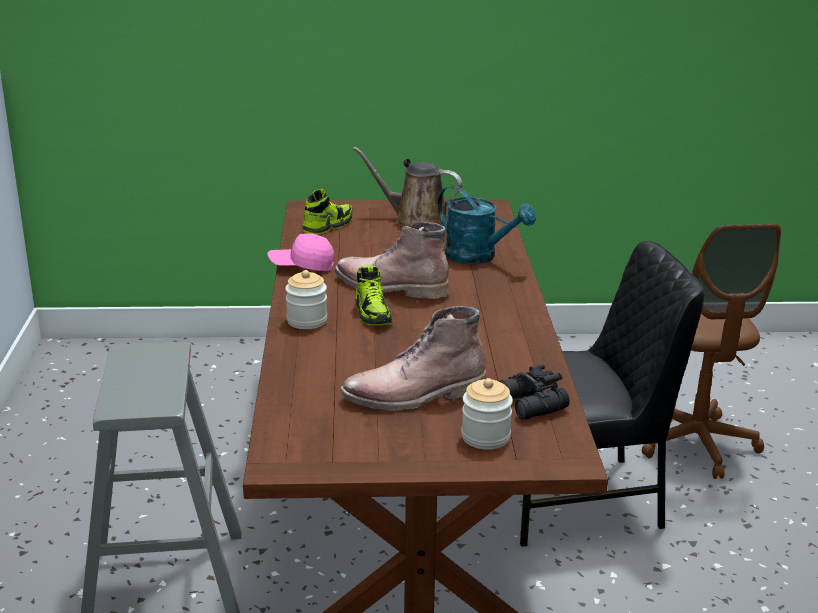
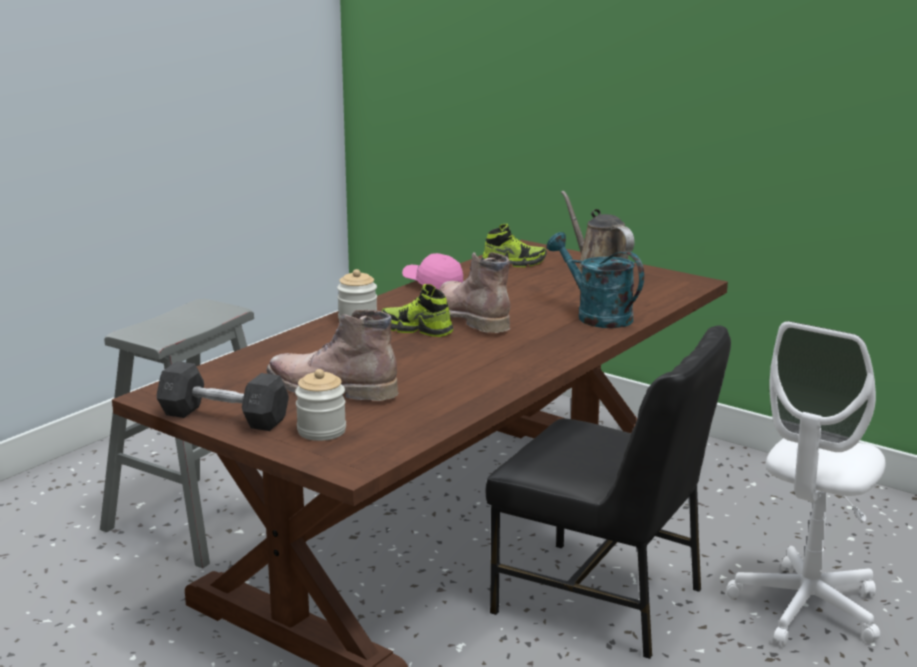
camera: 40 degrees right, 5 degrees down
(372, 314) = (416, 330): shoe -> shoe turned 90 degrees clockwise
(383, 458) = (224, 417): none -> grey dumbbell
(478, 257) = (596, 315): turquoise watering can -> turquoise watering can turned 150 degrees clockwise
(529, 405) = (402, 424): black binoculars -> none
(697, 445) = (806, 608): brown office chair -> white office chair

